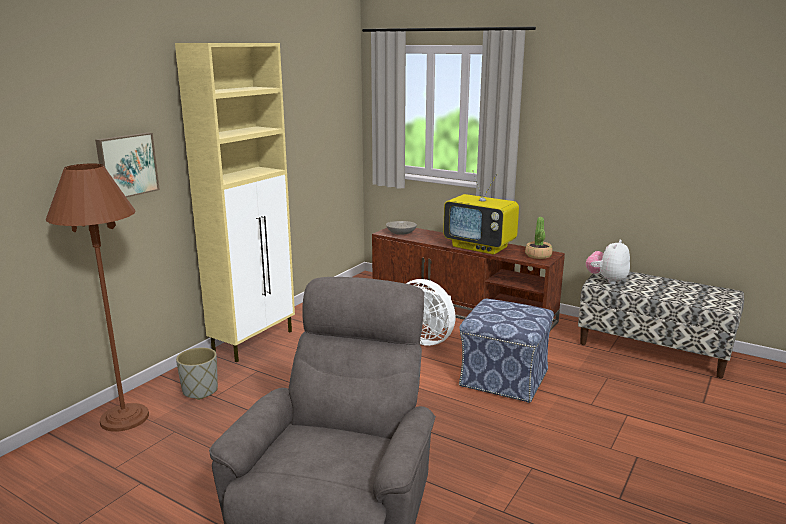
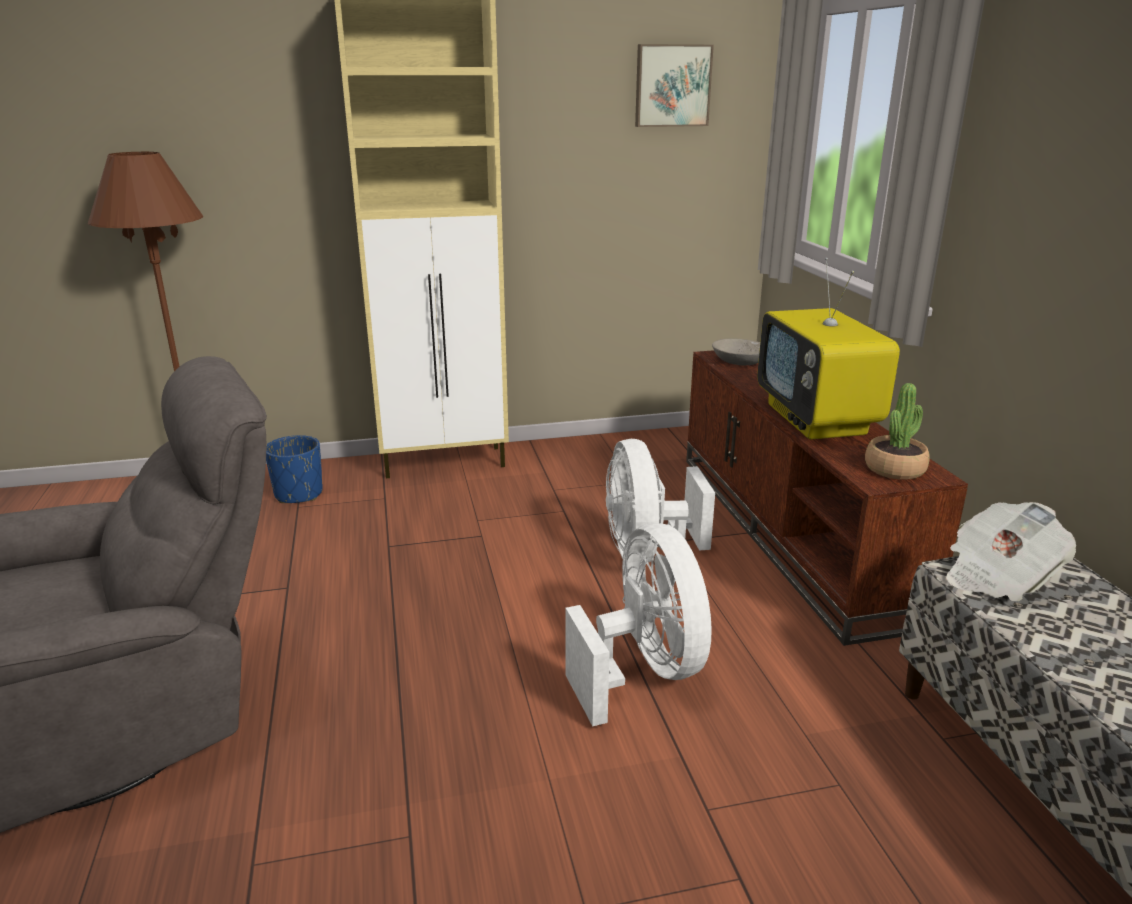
camera: 45 degrees right, 5 degrees up
(126, 165) = (253, 167): picture -> picture (672, 86)
(199, 391) = (298, 494): grey planter -> blue planter
(503, 378) = (643, 671): ottoman -> white fan
(607, 280) = (998, 576): plush toy -> newspaper

